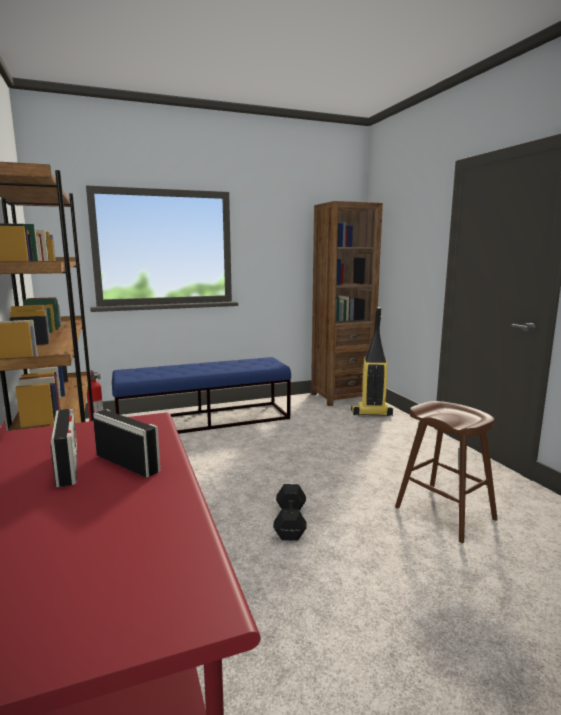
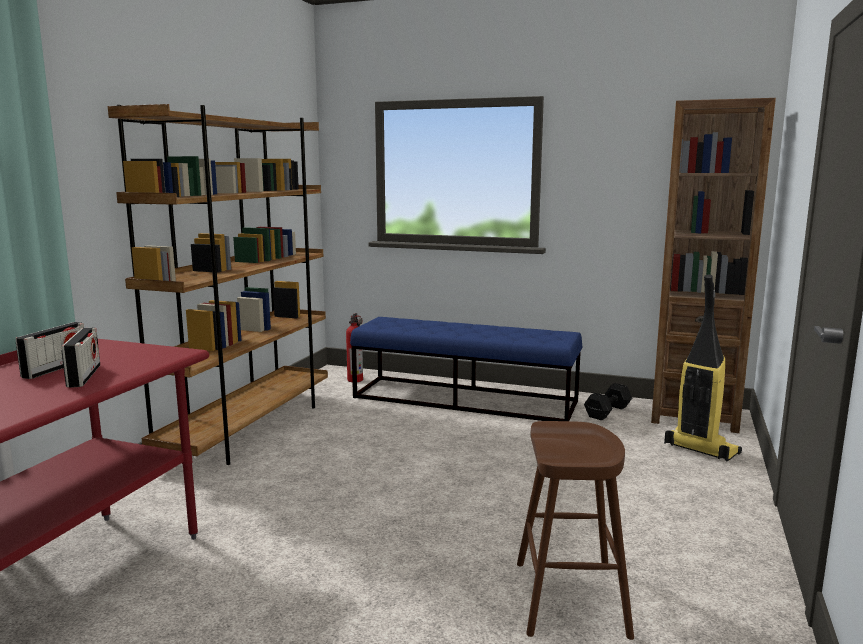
camera: 40 degrees right, 0 degrees up
(291, 522) = (381, 527): black dumbbell -> black dumbbell (608, 412)

